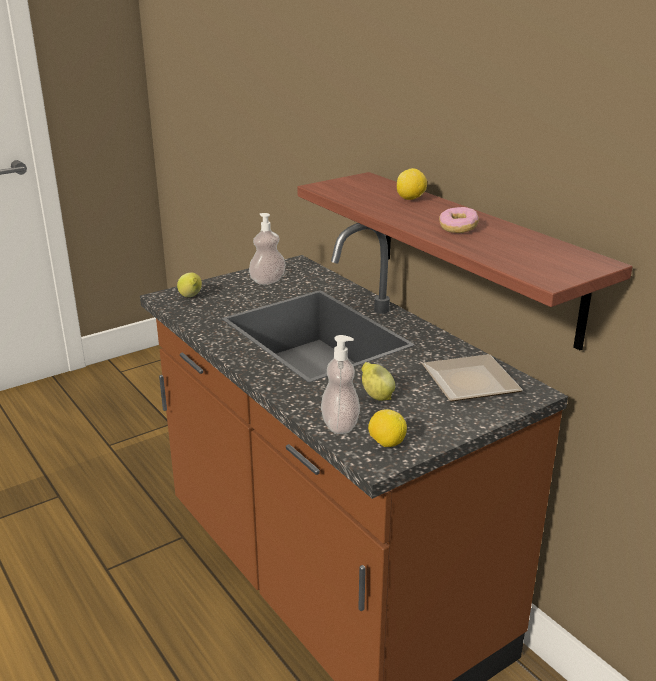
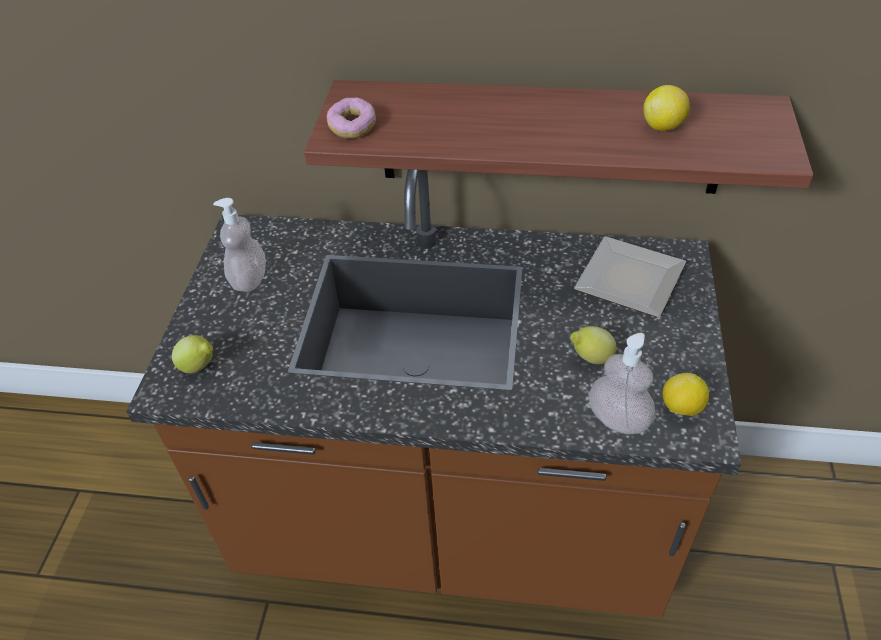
camera: 45 degrees left, 20 degrees up
(411, 199) = (465, 105): lemon -> lemon (663, 126)
(458, 228) = (590, 128): donut -> donut (352, 127)

